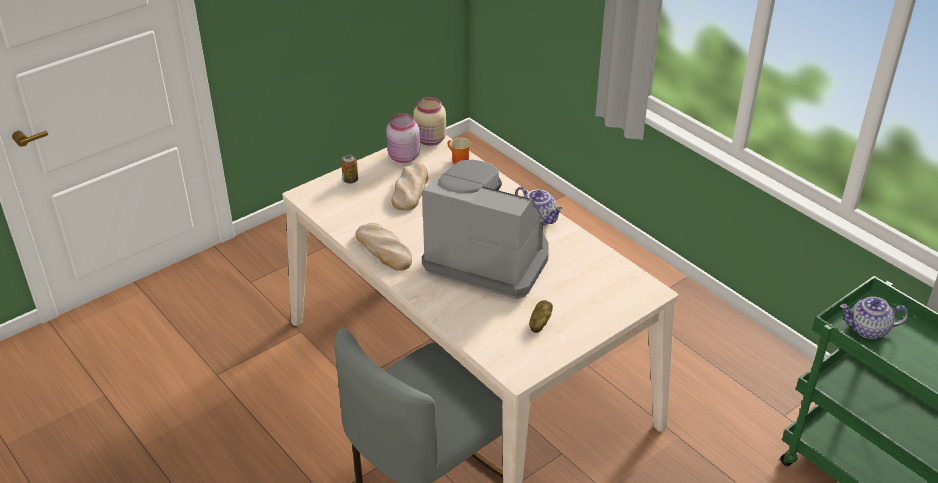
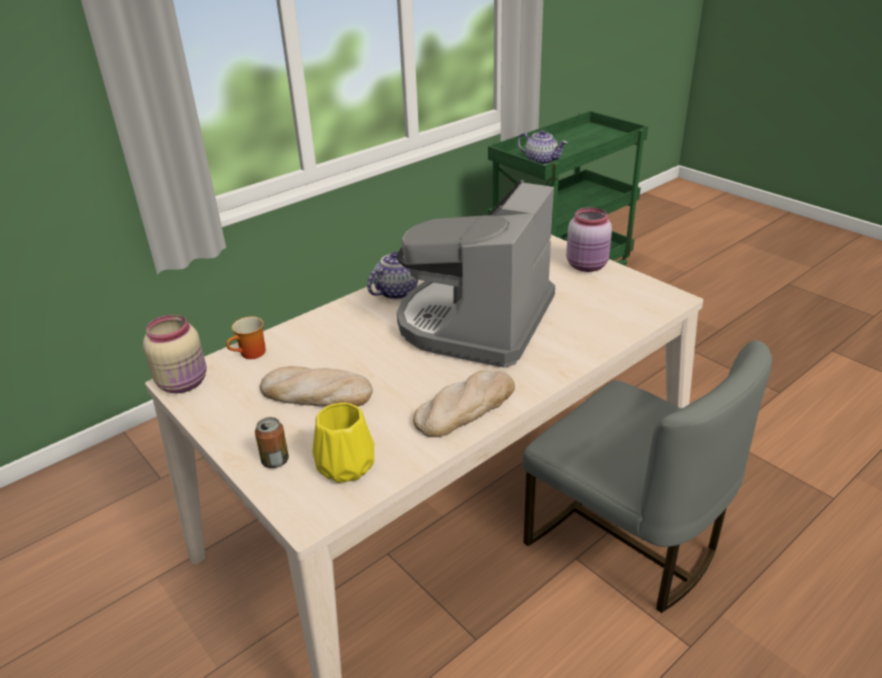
camera: 90 degrees left, 5 degrees down
(340, 204) = (344, 465): none -> yellow vase
(403, 157) = (224, 407): pink jar -> pink jar (588, 266)
(539, 323) = (586, 288): potato -> none
(868, 330) = (541, 161): teapot -> teapot turned 60 degrees counterclockwise

